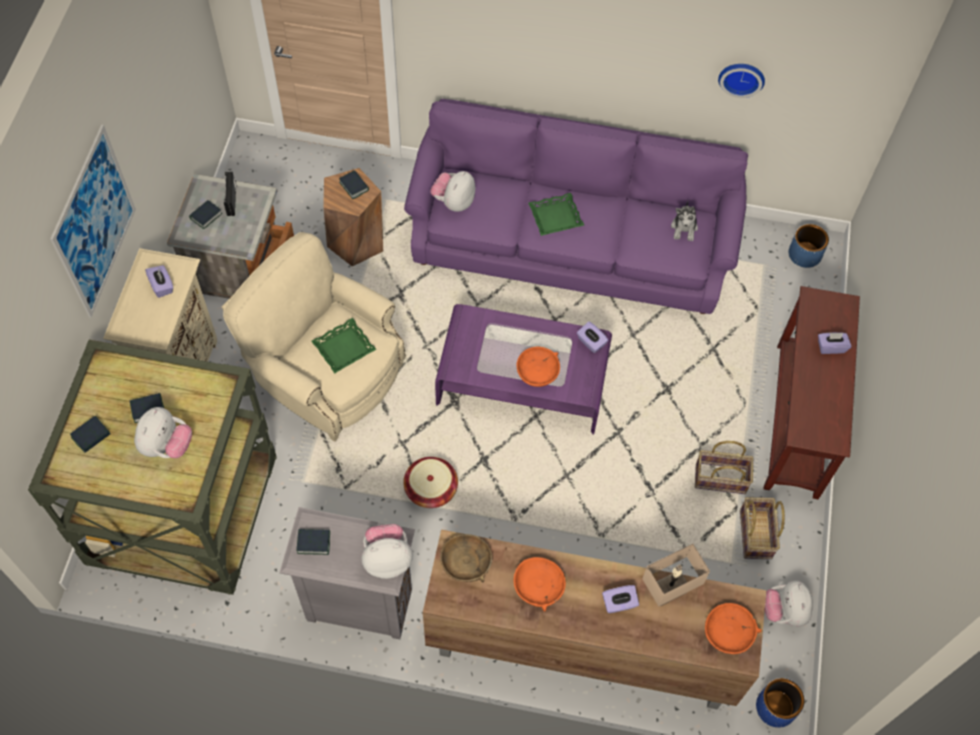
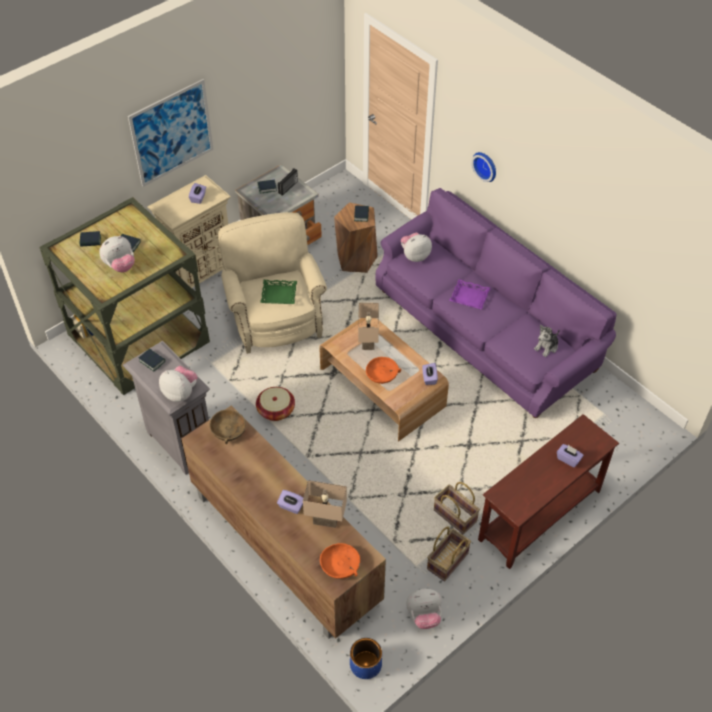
camera: 40 degrees right, 10 degrees down
(487, 342) = (367, 342): none -> beige table lamp
(522, 382) = (382, 387): purple coffee table -> brown coffee table
(539, 586) = (255, 467): orange bowl -> none
(555, 218) = (469, 297): green tray -> purple tray
(741, 77) = (623, 253): wall clock -> wall clock (486, 165)
(784, 611) = (424, 616): plush toy -> plush toy turned 135 degrees counterclockwise
(805, 254) = (640, 425): blue planter -> none

